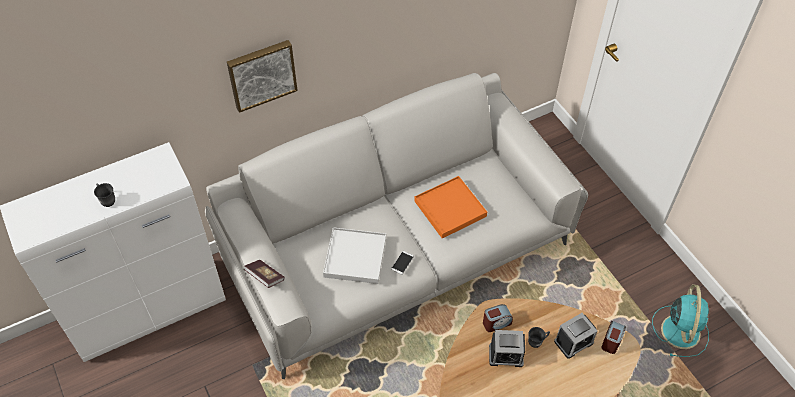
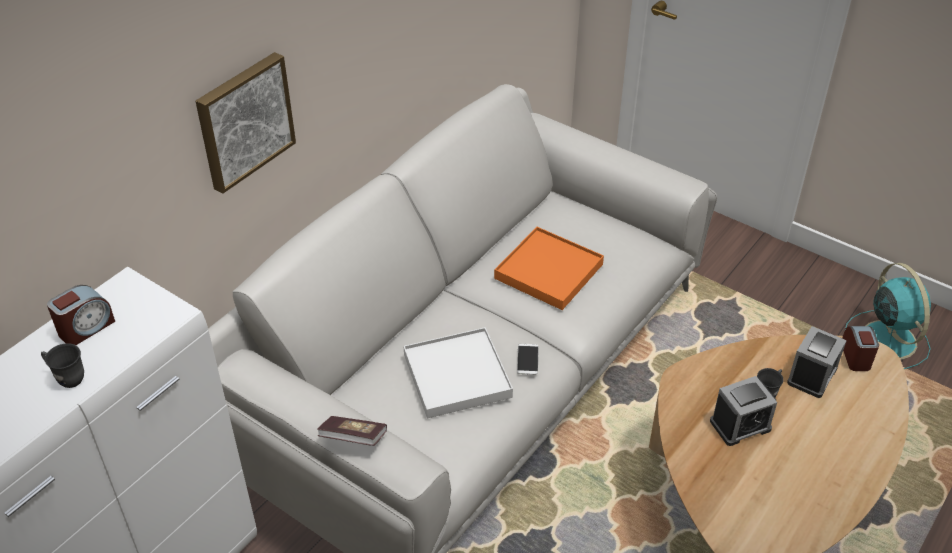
camera: 25 degrees left, 10 degrees down
(496, 323) = (700, 390): alarm clock -> alarm clock (86, 328)

